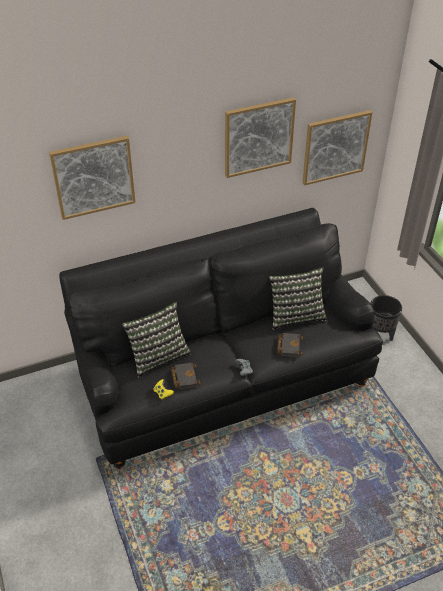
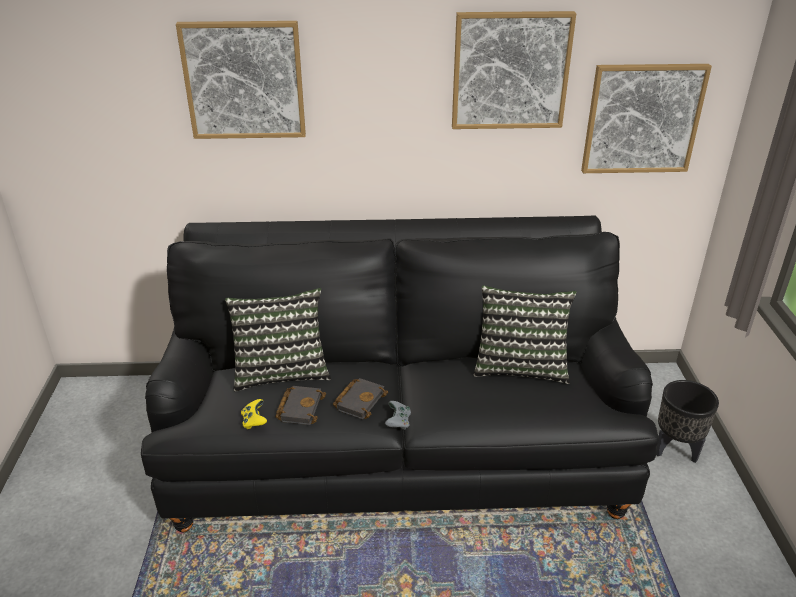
camera: 20 degrees right, 10 degrees down
(289, 346) = (487, 404): black book -> black book (359, 400)

